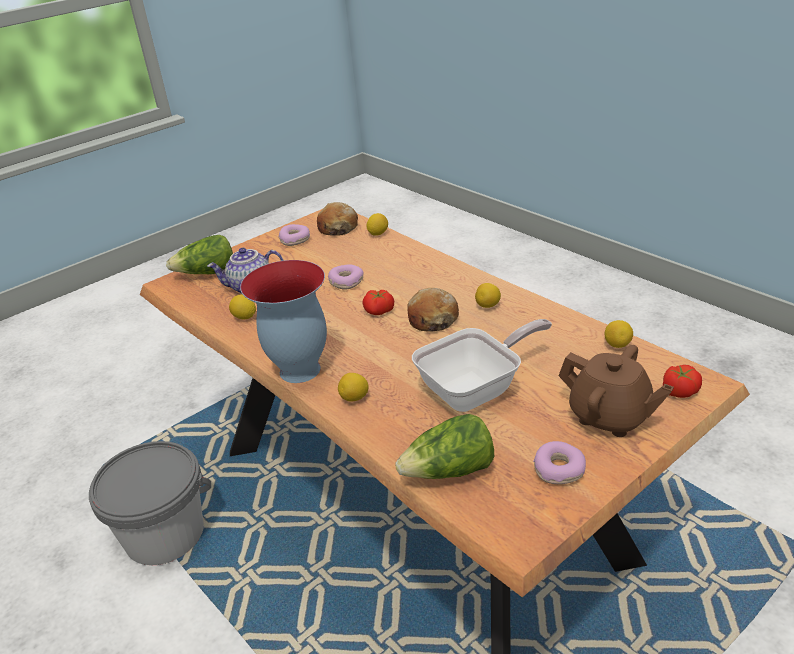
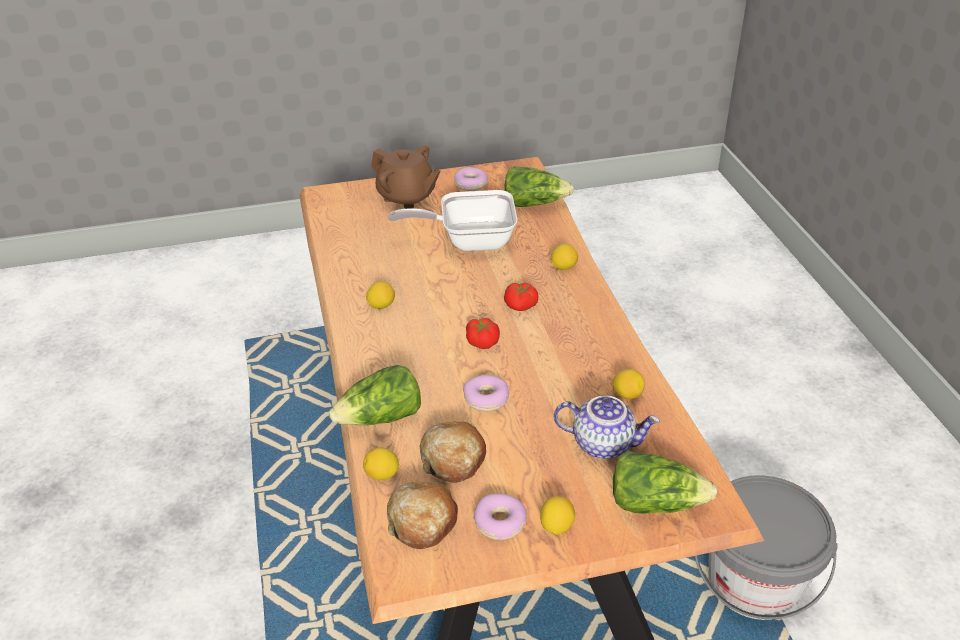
camera: 155 degrees left, 5 degrees up
(299, 371) = (596, 307): vase -> none
(406, 252) = (381, 418): none -> lettuce
(432, 319) = (442, 312): bread -> bread (453, 459)
(610, 417) = (406, 197): brown teapot -> brown teapot turned 150 degrees clockwise
(617, 345) = (335, 234): lemon -> lemon (556, 526)
(679, 391) = (346, 195): tomato -> tomato (521, 306)

